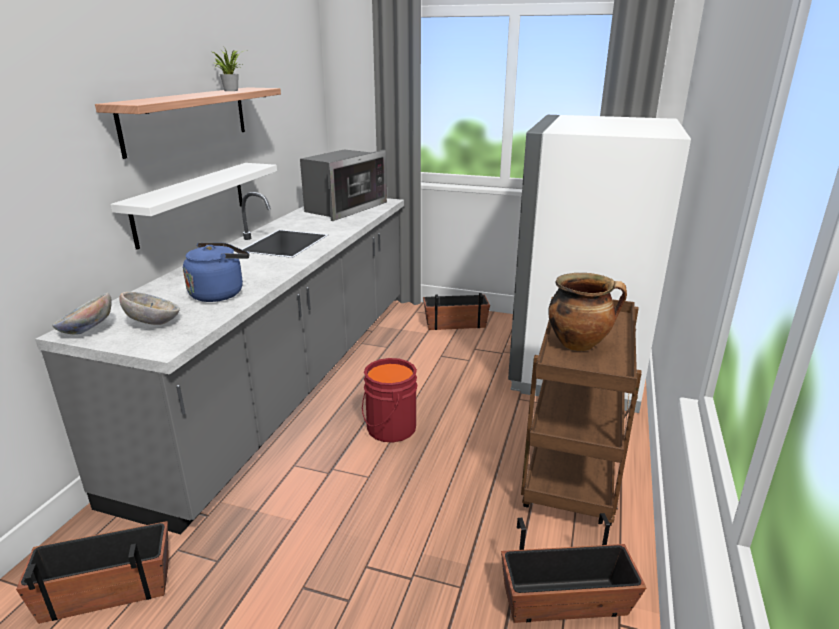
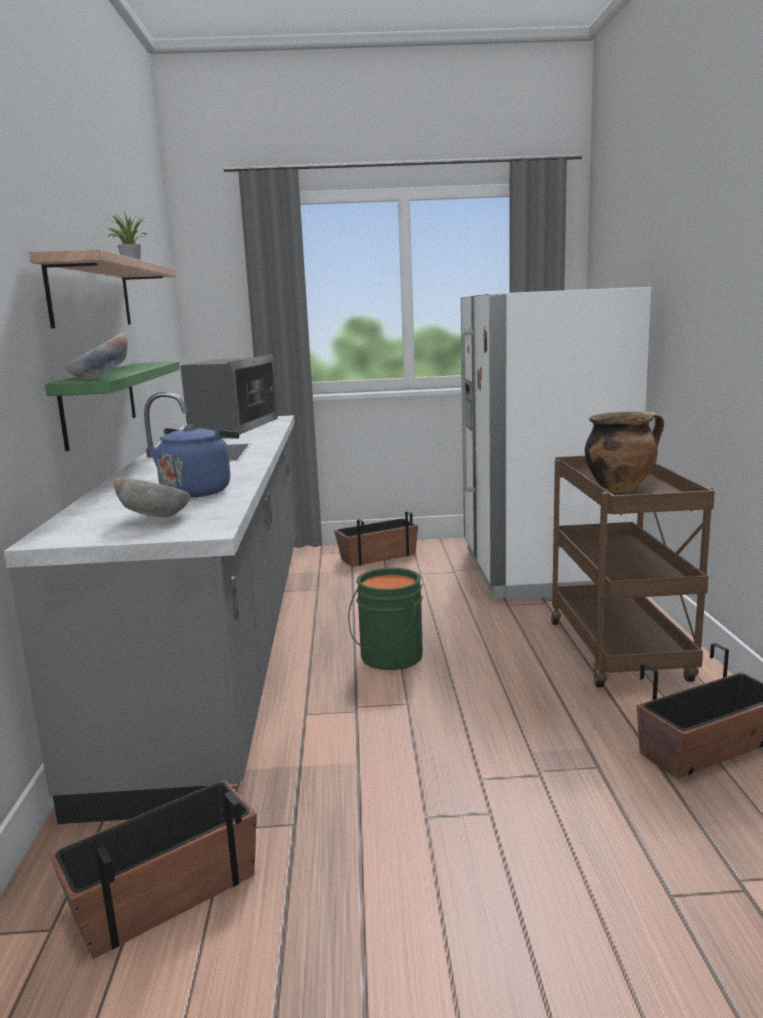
camera: 20 degrees left, 10 degrees down
(87, 331) = (72, 535): bowl -> bowl (99, 378)
(191, 202) = (100, 402): white shelf -> green shelf
(388, 428) = (389, 657): red bucket -> green bucket

